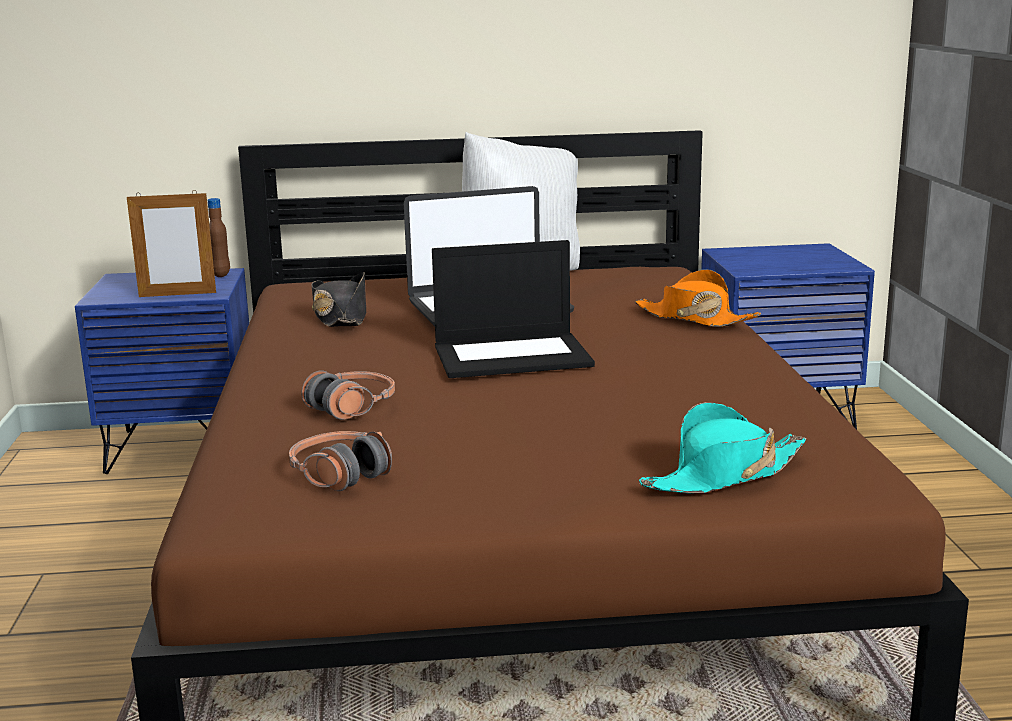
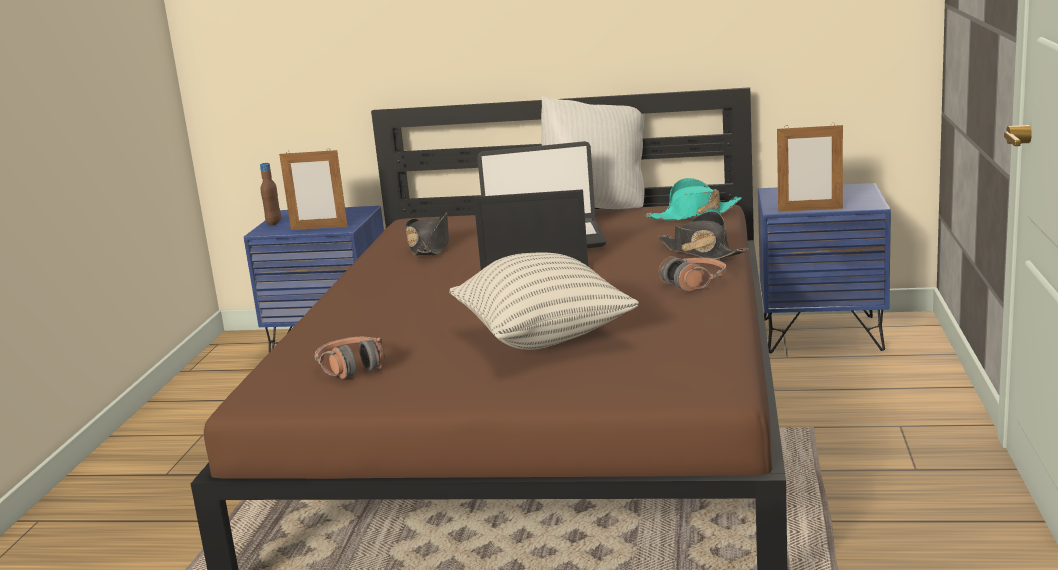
camera: 15 degrees right, 0 degrees up
(221, 274) = (360, 211): brown bottle -> brown bottle (274, 223)
(351, 407) = (390, 319): headphones -> headphones (694, 283)
(579, 425) = (543, 337): none -> pillow
(694, 318) = (701, 252): orange hat -> black hat
(723, 475) = (617, 378): turquoise hat -> turquoise hat (694, 214)
(785, 271) = (810, 209): none -> picture frame

